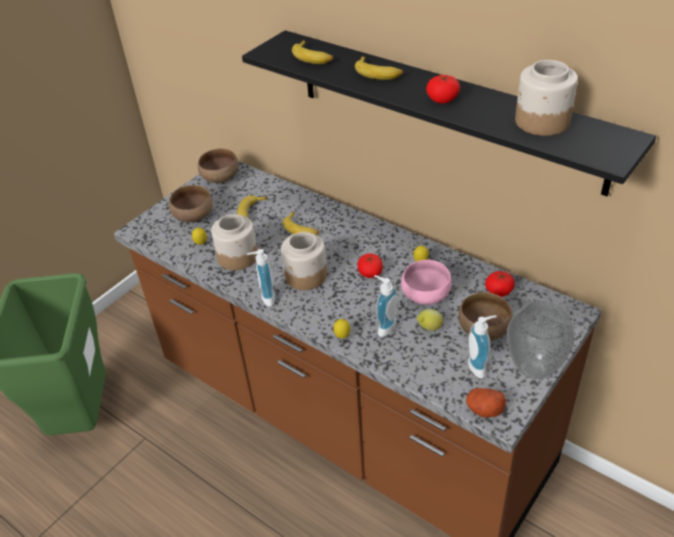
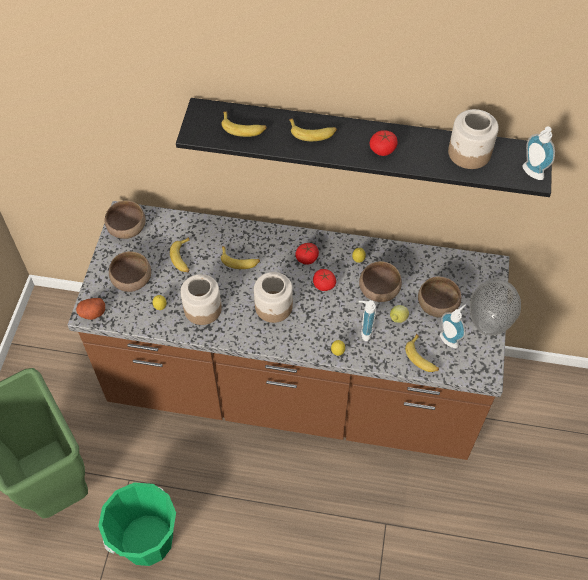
camera: 30 degrees left, 15 degrees up
(123, 499) = (147, 540): none -> green bucket
(265, 298) = (254, 341): soap dispenser -> soap dispenser (530, 173)
(426, 296) = (379, 291): pink bowl -> brown bowl
(433, 374) = (422, 358): none -> banana
(484, 409) = (471, 372): potato -> potato (92, 313)
(499, 291) = (430, 266): tomato -> tomato (307, 258)

